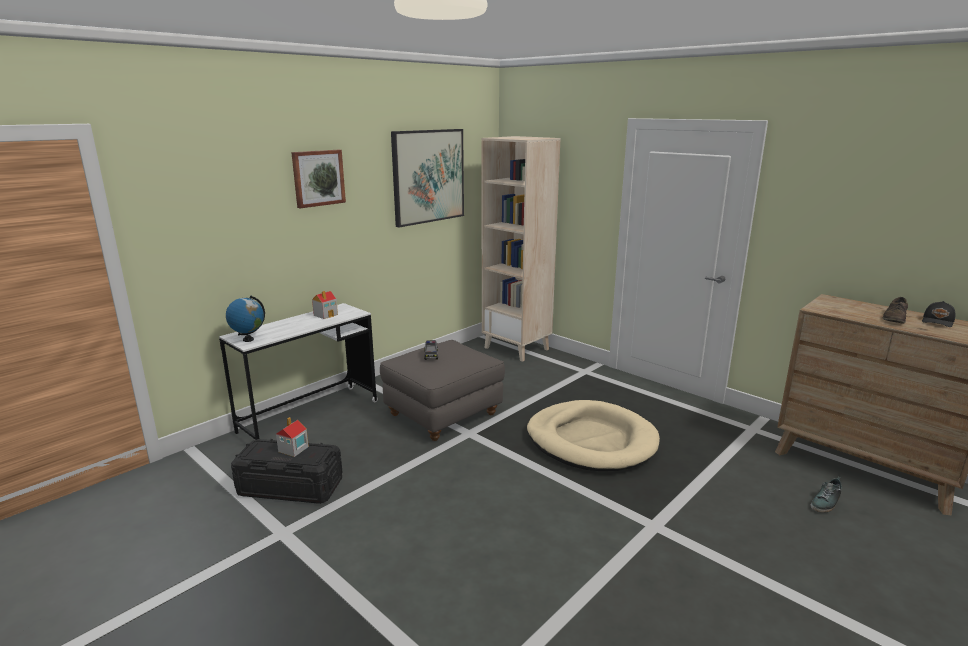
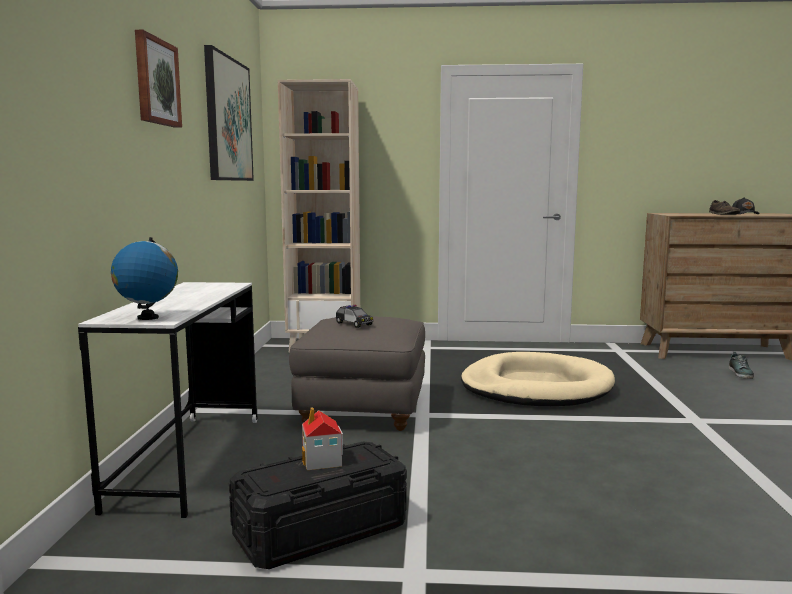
camera: 40 degrees left, 10 degrees down
(326, 315) = (194, 290): toy house -> none

